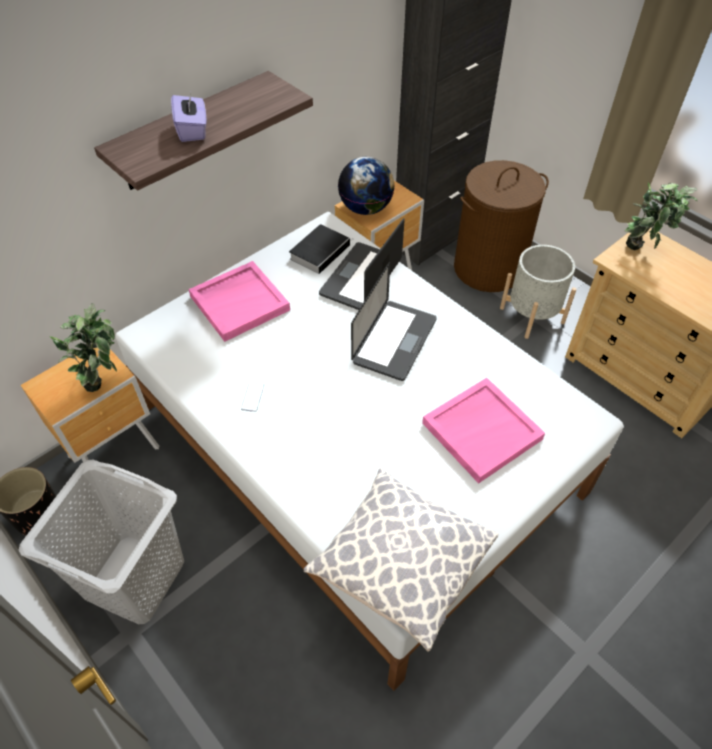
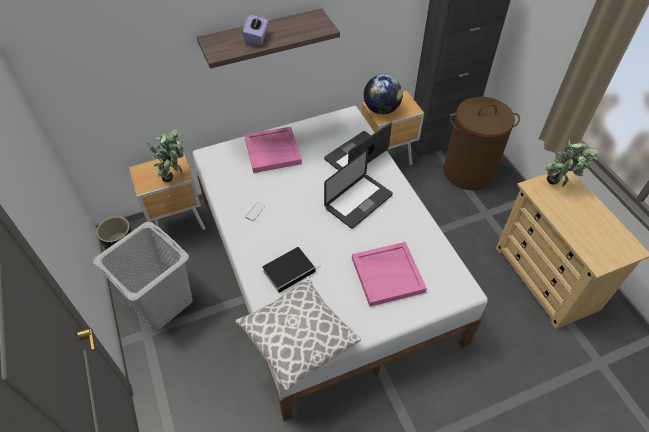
camera: 20 degrees right, 0 degrees up
(320, 251) = (338, 130): book -> book (290, 270)
(532, 315) = (485, 212): grey planter -> none

